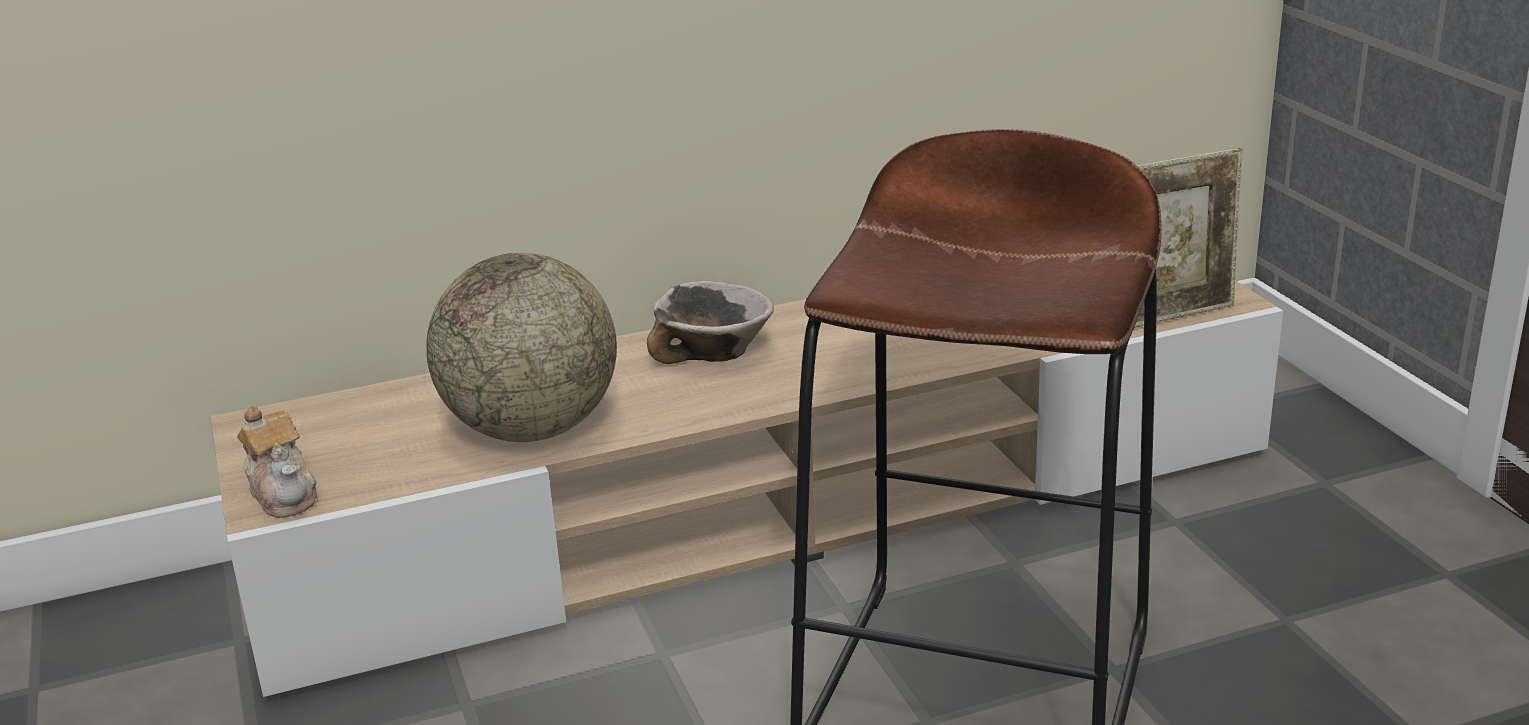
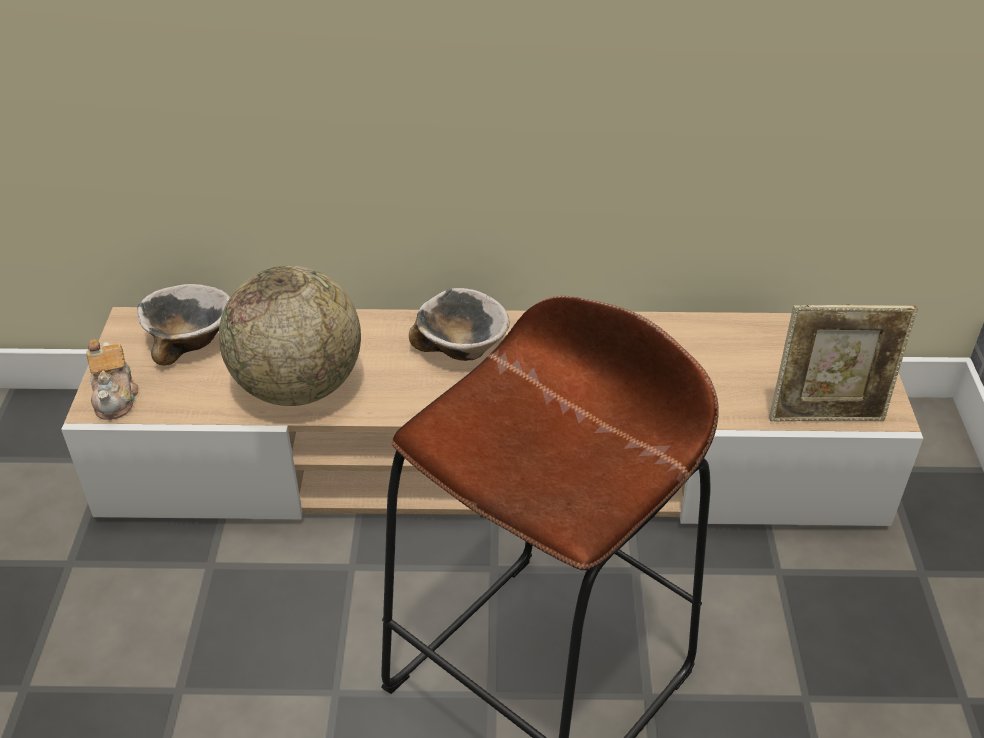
camera: 20 degrees right, 15 degrees up
(349, 420) = (190, 340): none -> bowl

